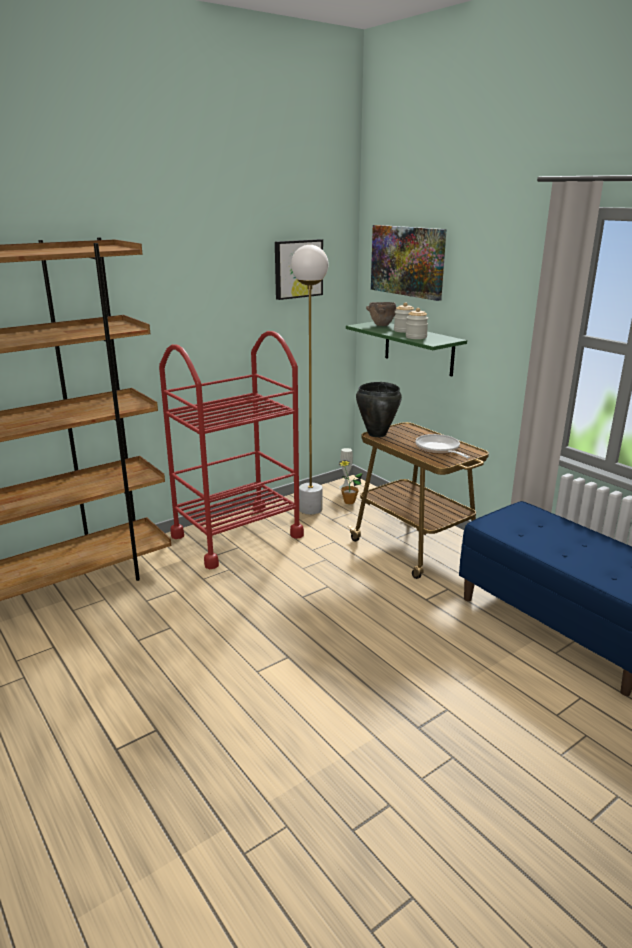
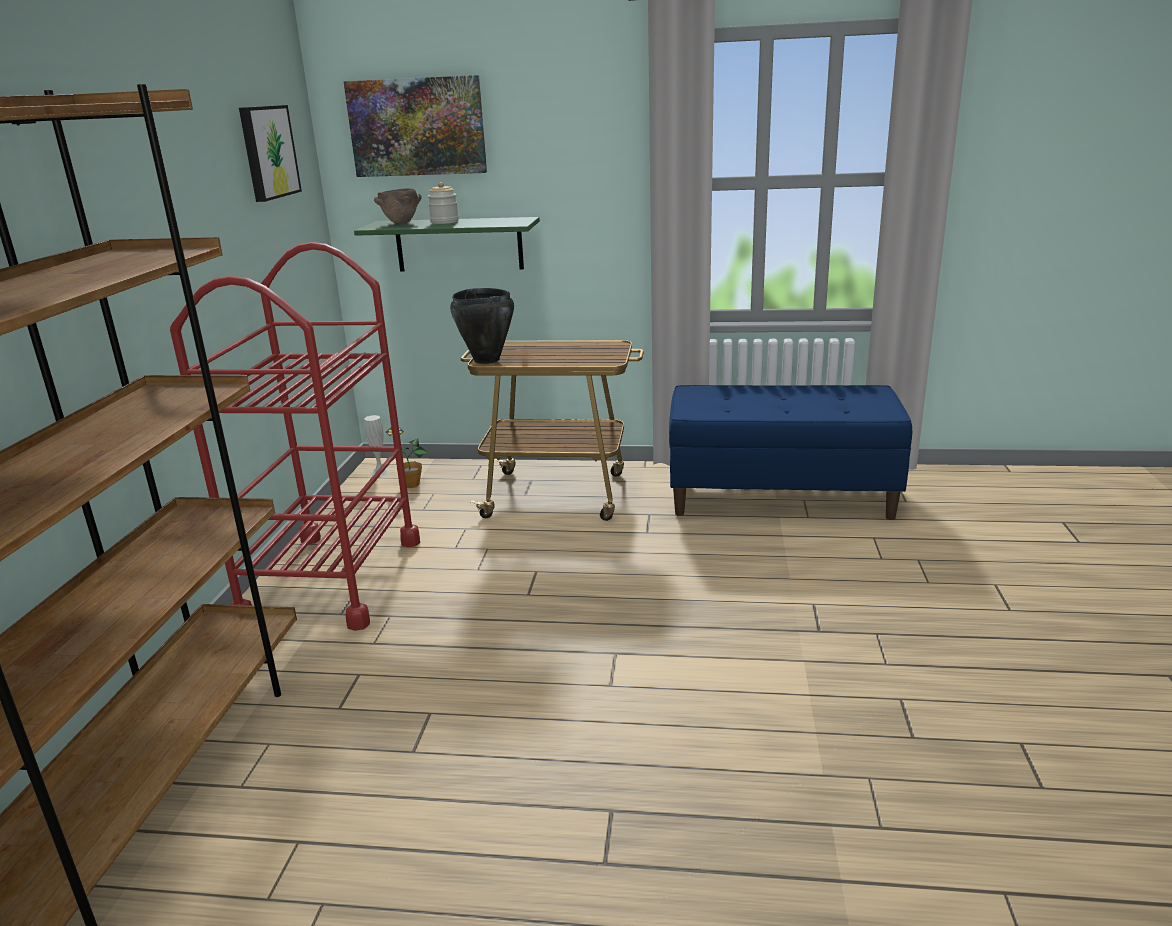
camera: 45 degrees left, 0 degrees up
(310, 509) = (378, 511): white floor lamp -> none
(416, 337) = (480, 223): jar -> none
(439, 449) = (579, 353): frying pan -> none

